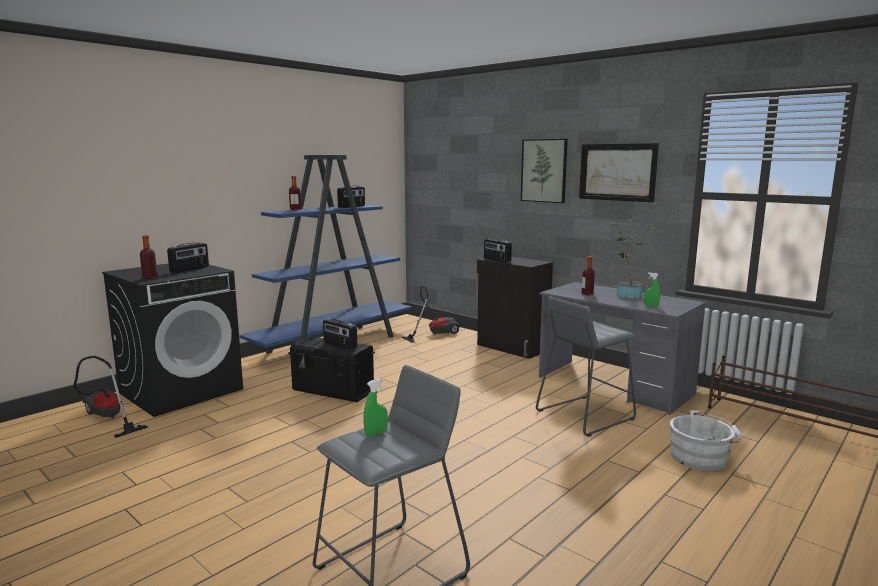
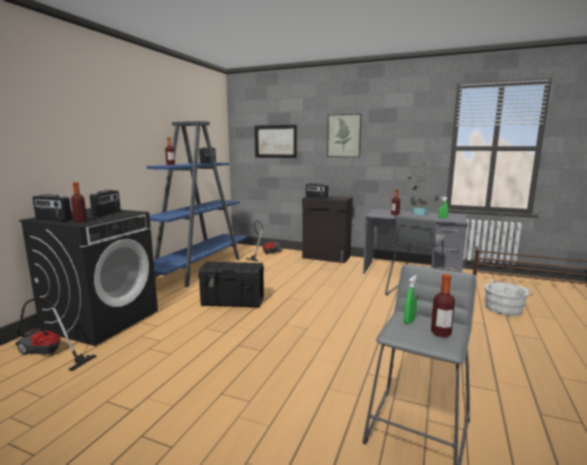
camera: 20 degrees left, 0 degrees up
(339, 345) = (239, 265): radio -> radio (53, 219)
(387, 451) = (441, 333): none -> bottle
(617, 172) = (398, 135): picture -> picture (275, 141)

